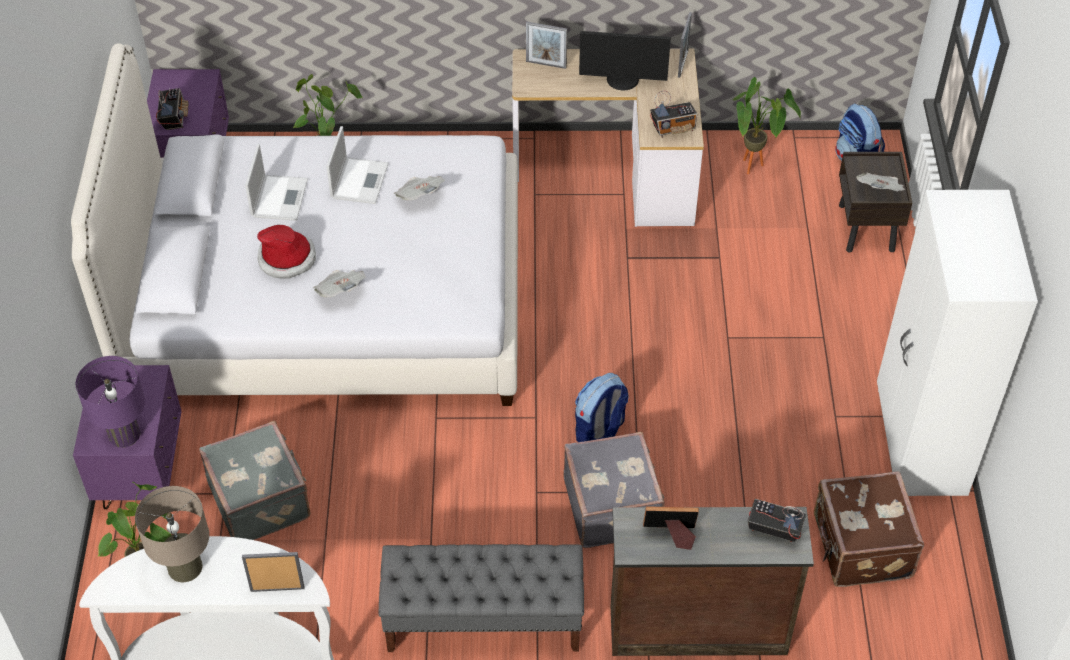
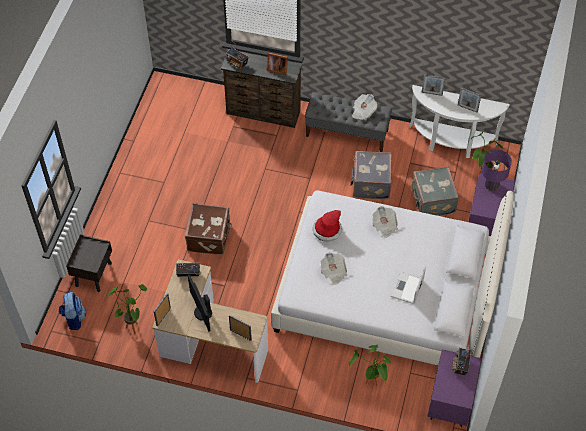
camera: 165 degrees left, 5 degrees up
(185, 567) = (467, 108): beige table lamp -> picture frame
(287, 258) = (408, 250): hat -> hat (327, 230)
(359, 180) = (363, 290): laptop -> none
(599, 430) = (272, 199): backpack -> none
(613, 506) = (279, 165): grey suitcase -> grey suitcase (370, 183)
(622, 81) = (202, 312): monitor -> monitor turned 135 degrees counterclockwise
(860, 547) = (184, 127): brown suitcase -> brown suitcase (209, 237)
(879, 191) = (91, 246): newspaper -> newspaper (363, 112)
(919, 442) = (134, 163): white wardrobe -> none

